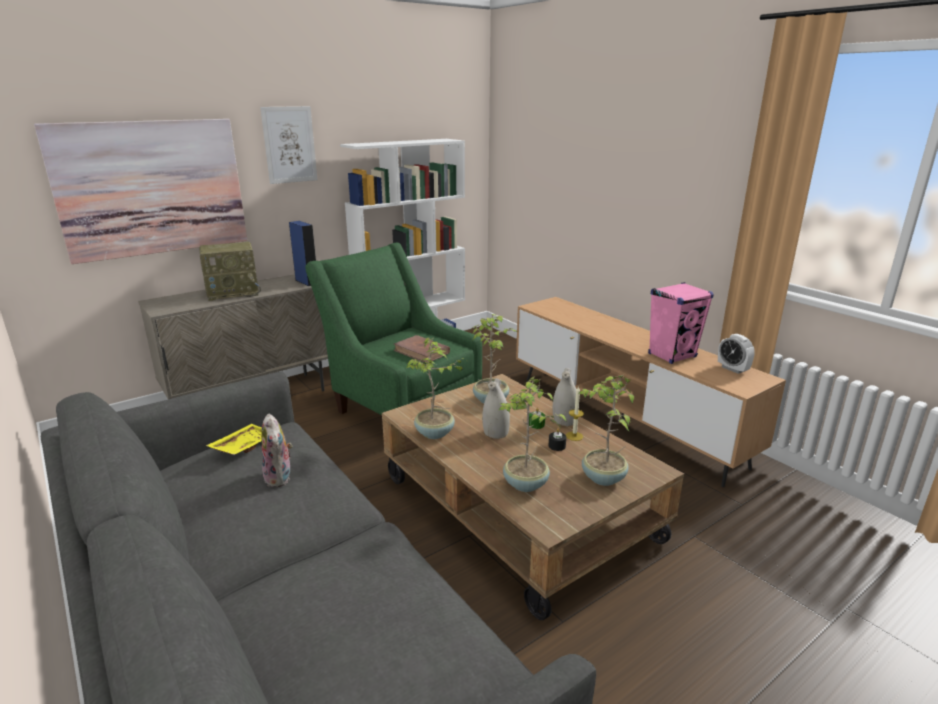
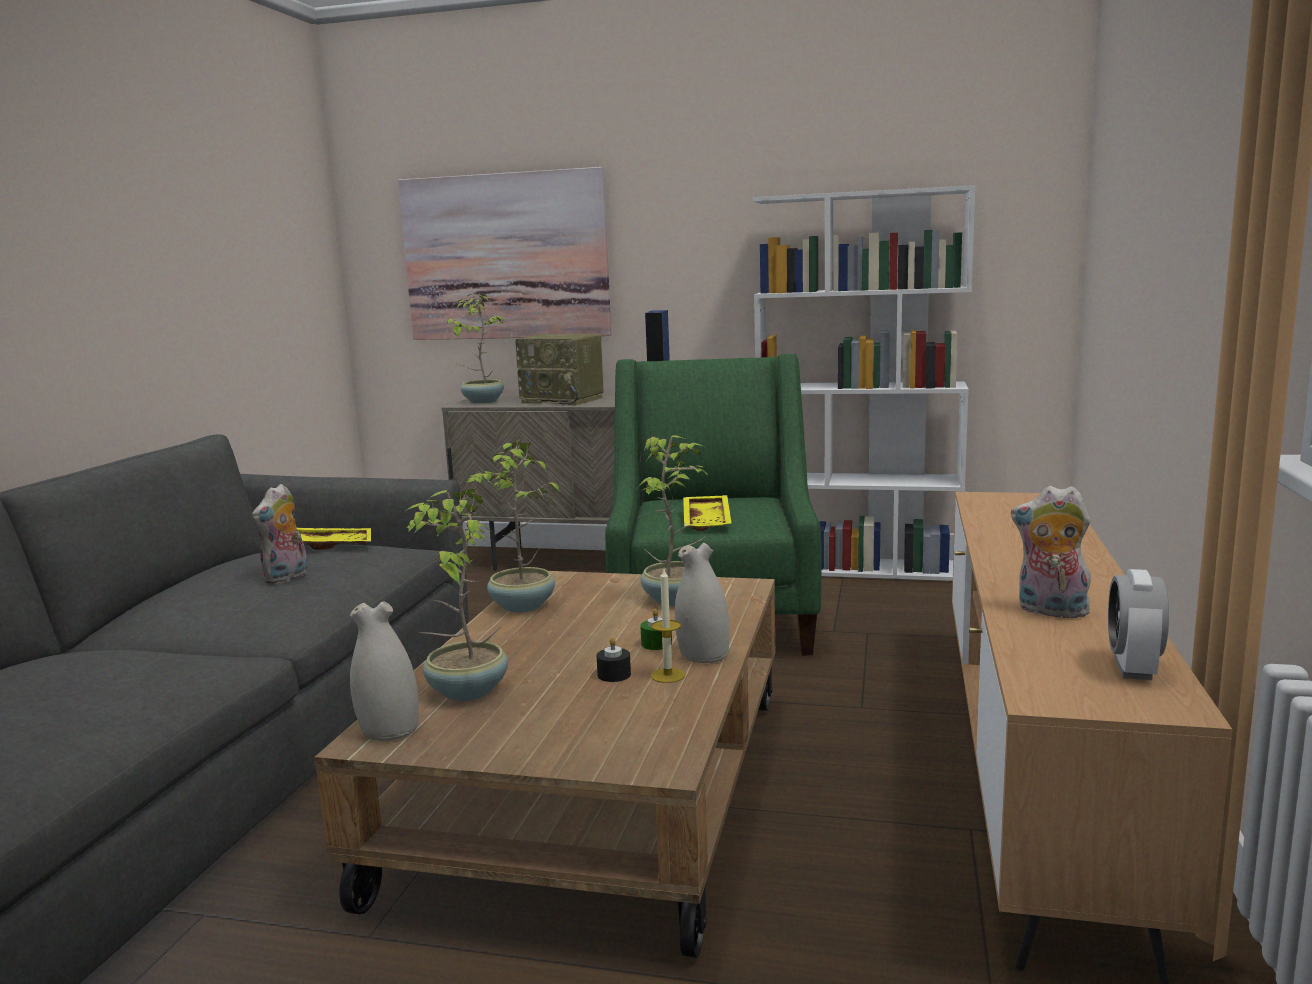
camera: 50 degrees right, 10 degrees down
(289, 145) = (685, 202): picture -> none
(422, 352) = (708, 521): brown book -> yellow tray
(495, 433) = (581, 632): white vase -> white vase (388, 730)
(602, 478) = (564, 732): potted plant -> potted plant (482, 401)
(672, 355) = (1050, 611): pink speaker -> plush toy

